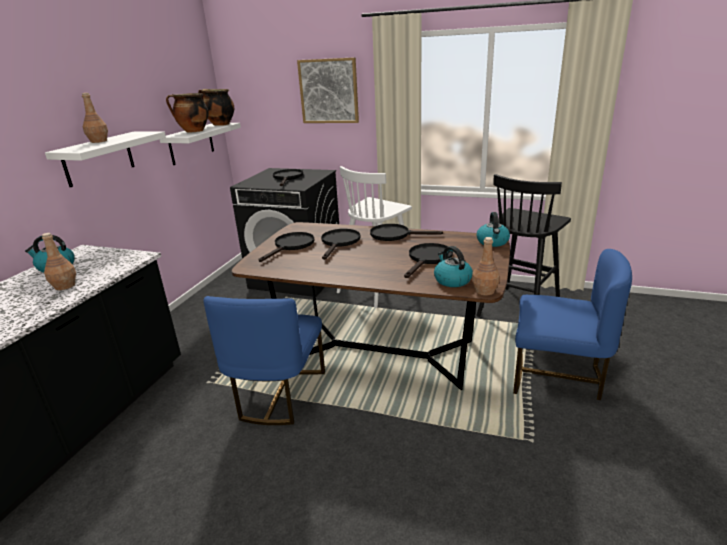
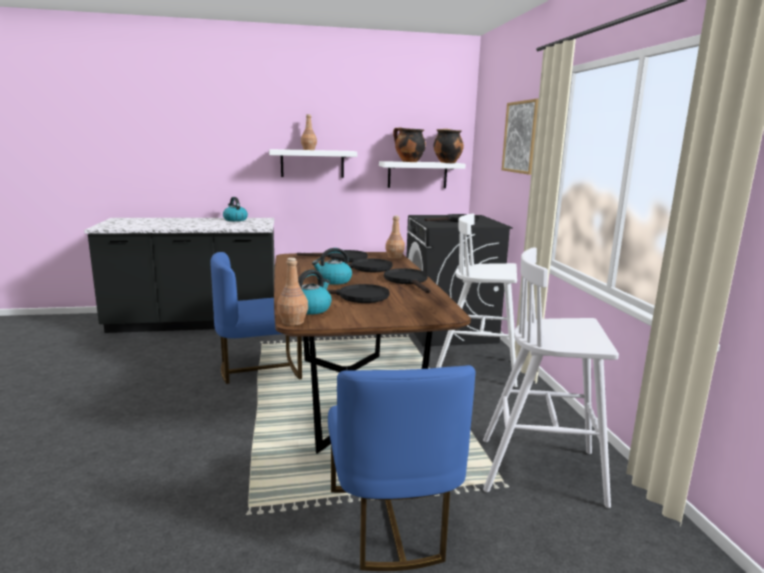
camera: 60 degrees right, 10 degrees down
(65, 286) = (208, 225): brown bottle -> brown bottle (395, 257)
(492, 242) = (438, 316): kettle -> kettle (333, 281)
(519, 308) = (543, 471): black stool -> white stool

